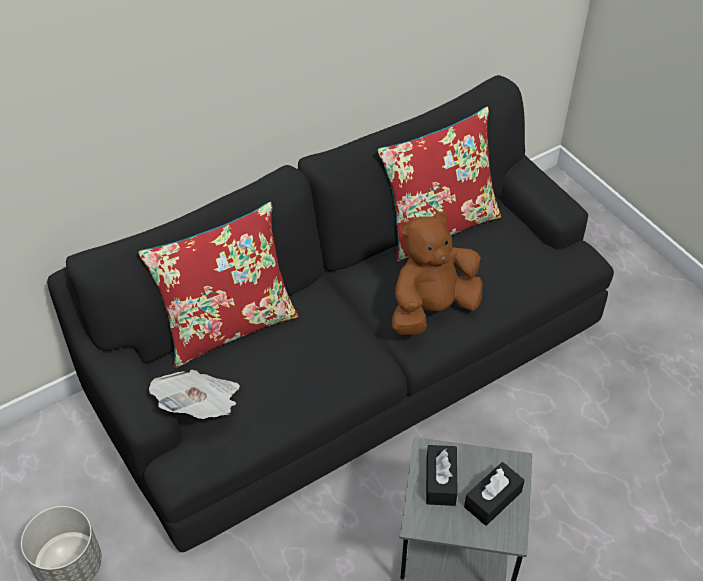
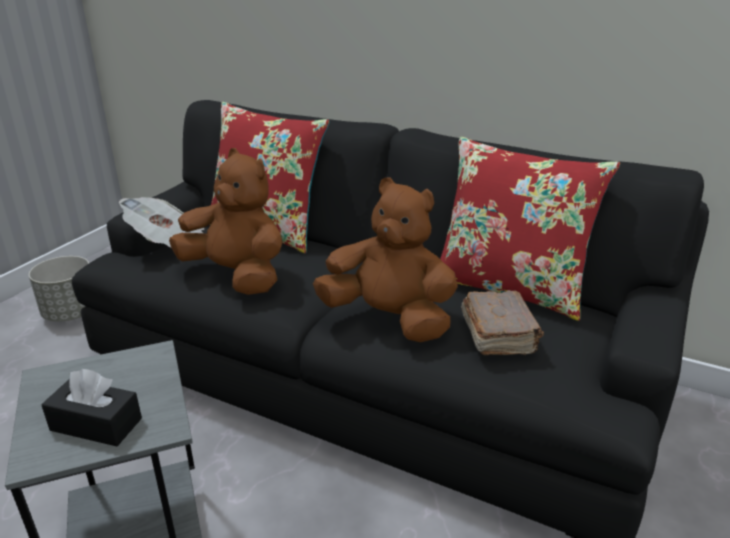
camera: 60 degrees right, 20 degrees down
(301, 375) = (237, 275): none -> brown plush toy
(440, 481) = (113, 375): black tissue box -> none
(490, 263) = (498, 335): none -> brown book

